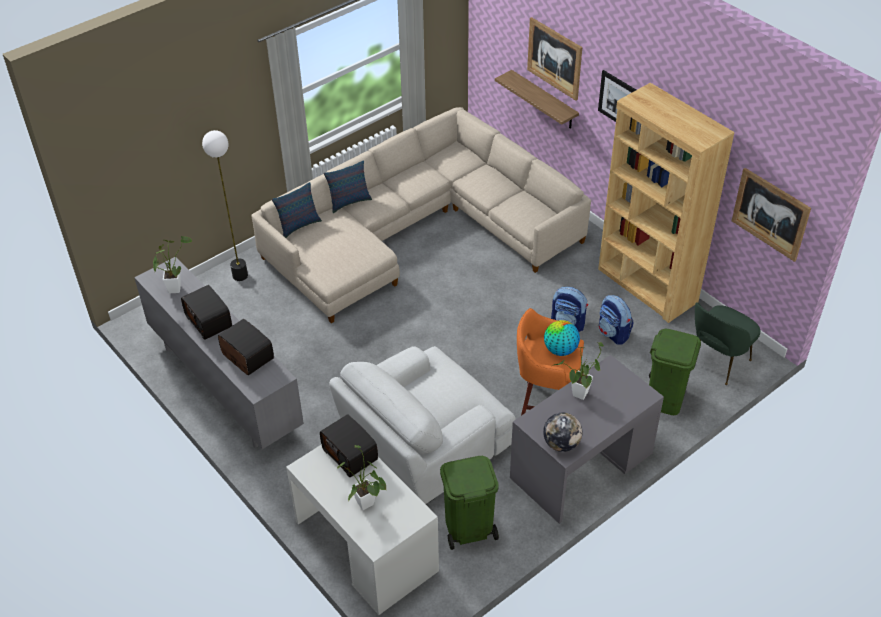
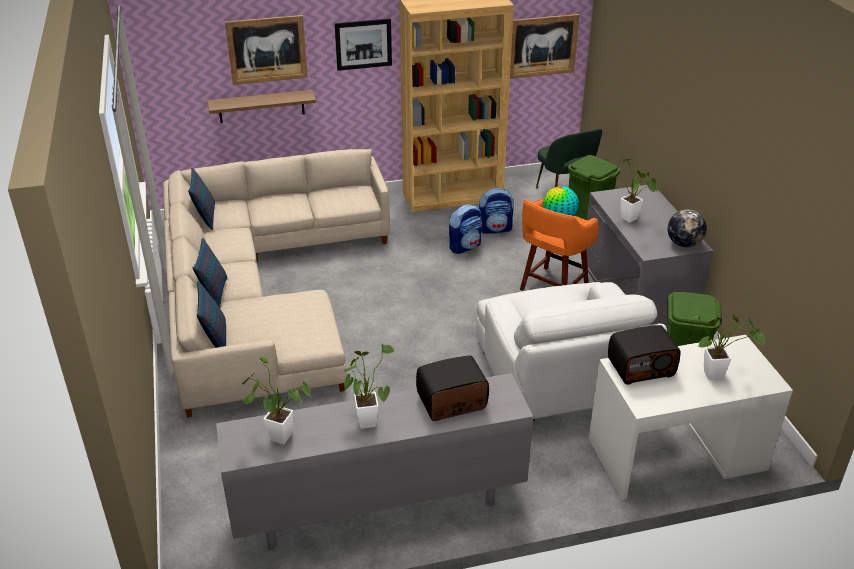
camera: 65 degrees left, 10 degrees down
(210, 321) = (367, 419): radio -> potted plant
(240, 275) = (199, 443): floor lamp -> none
(441, 154) = (206, 217): none -> blue pillow

